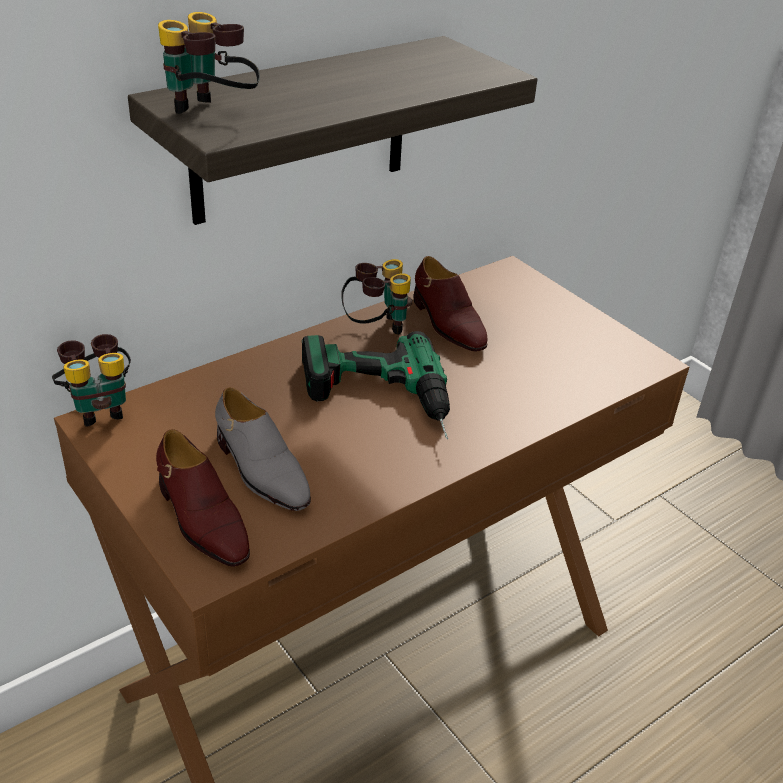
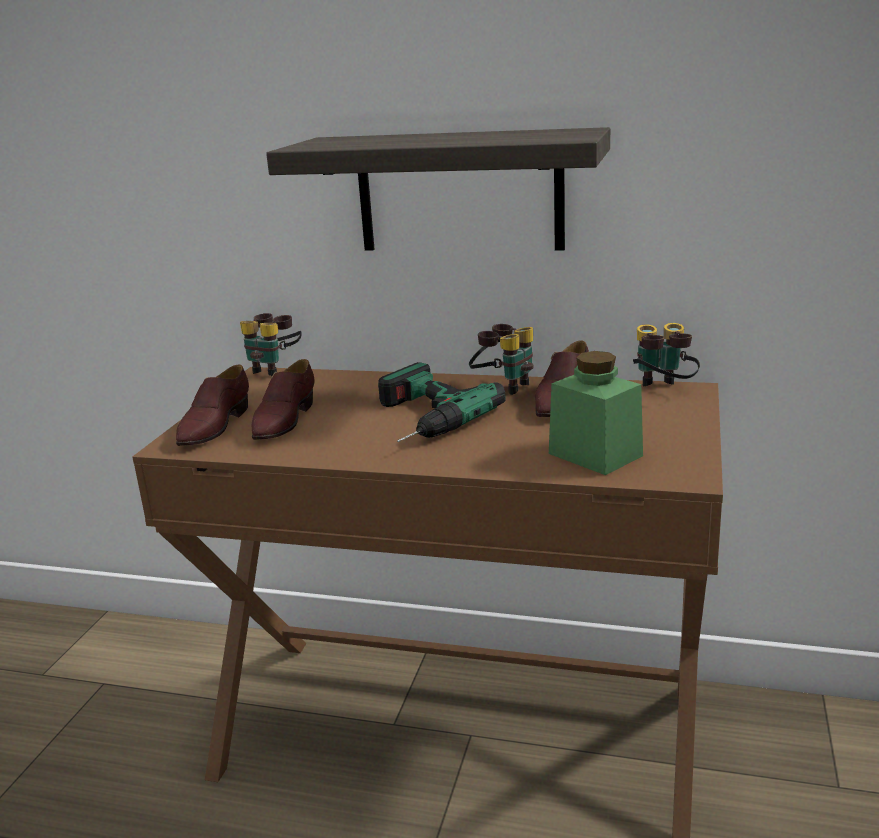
camera: 55 degrees right, 15 degrees down
(210, 114) = (322, 142): binoculars -> binoculars (662, 391)
(261, 470) = (283, 421): grey shoe -> brown shoe
(569, 370) = (595, 454): none -> green jar

